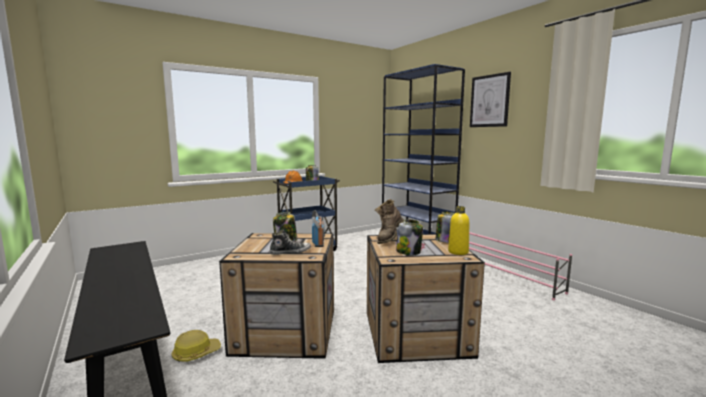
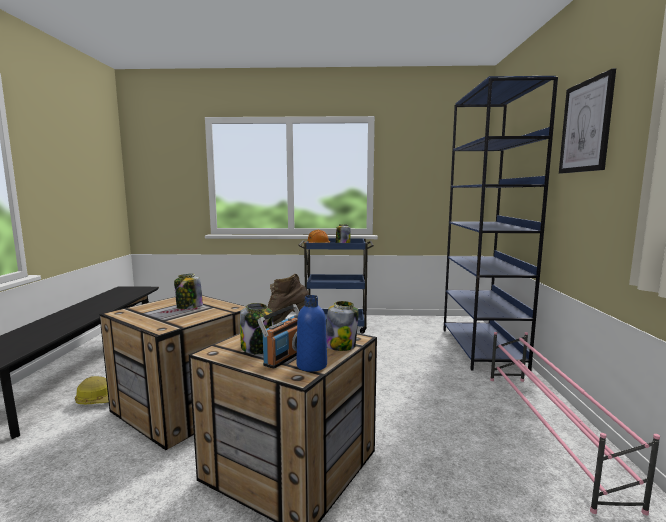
camera: 35 degrees right, 0 degrees up
(290, 252) = (162, 319): shoe -> none
(318, 242) = (212, 314): radio -> radio (284, 357)
(458, 252) = (311, 365): yellow bottle -> blue bottle

